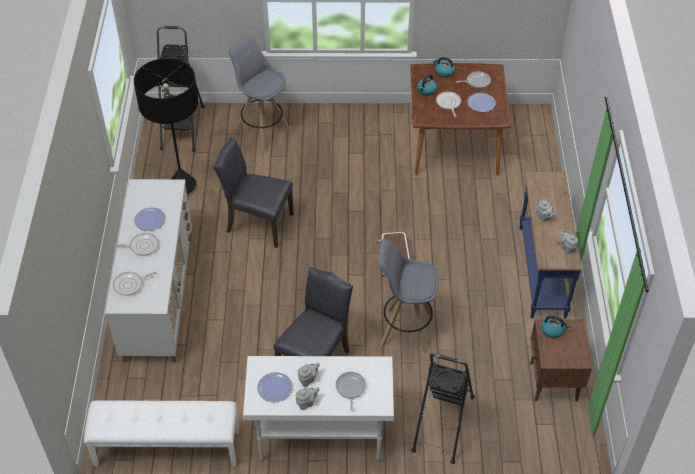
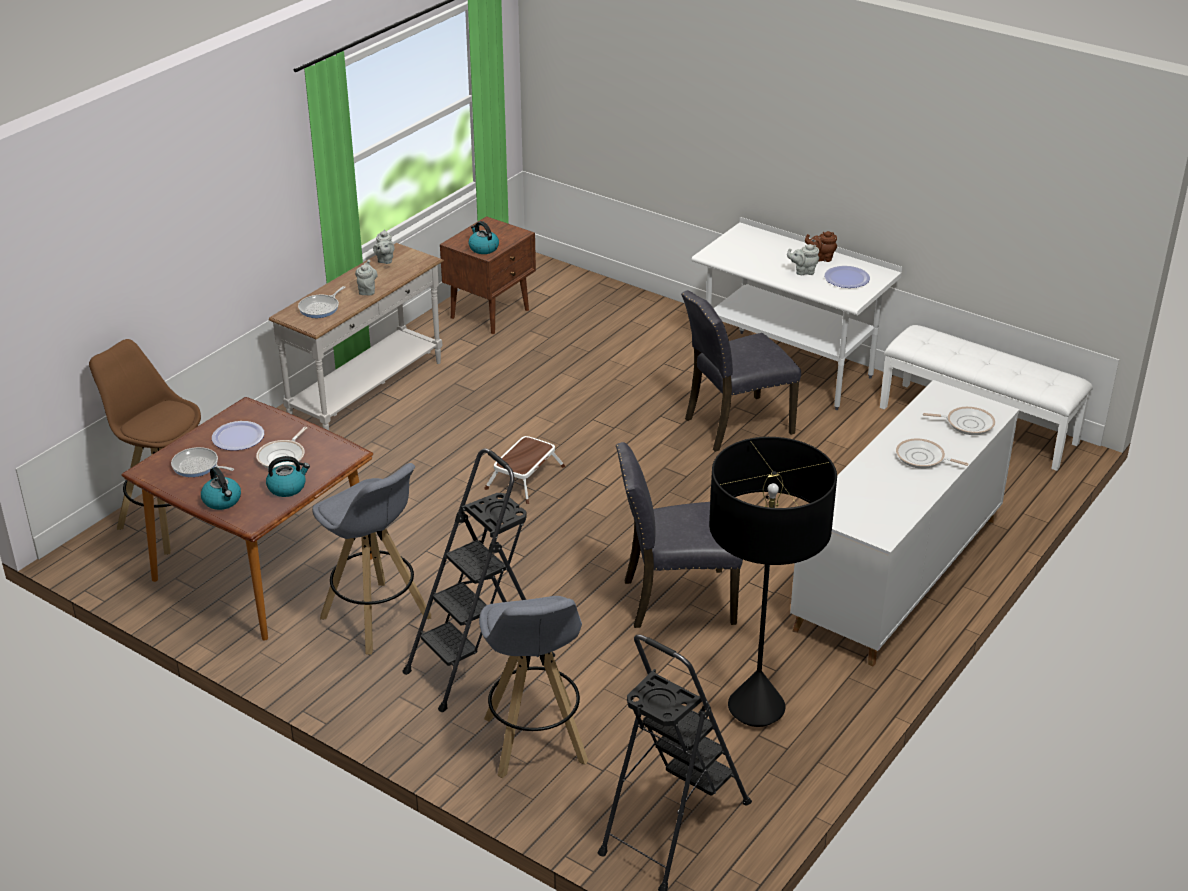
camera: 145 degrees left, 15 degrees down
(150, 220) = (890, 484): plate -> none
(257, 223) = (675, 600): grey chair -> grey chair turned 120 degrees clockwise
(306, 403) = (821, 258): grey teapot -> brown teapot
(350, 388) = (763, 251): frying pan -> frying pan (321, 308)
(405, 329) = (596, 410): grey stool -> grey stool (377, 619)
(443, 424) = (645, 330): step ladder -> step ladder (481, 662)
(526, 145) = (168, 521): none -> brown stool
(540, 271) = (368, 392): blue console table -> white console table

